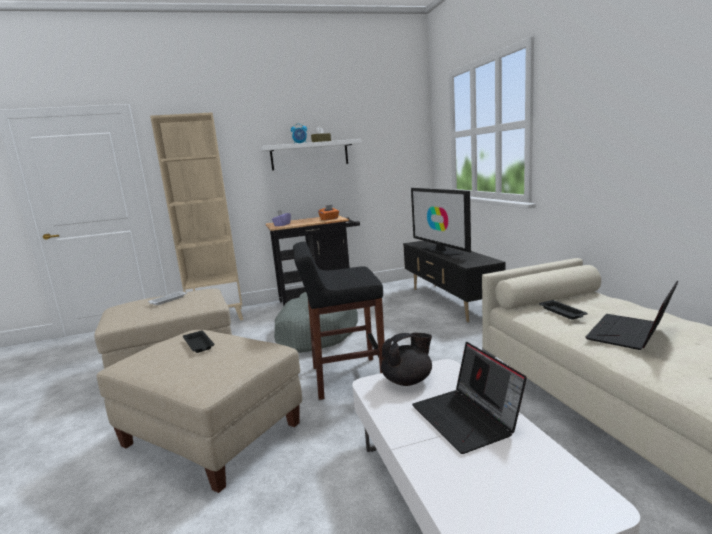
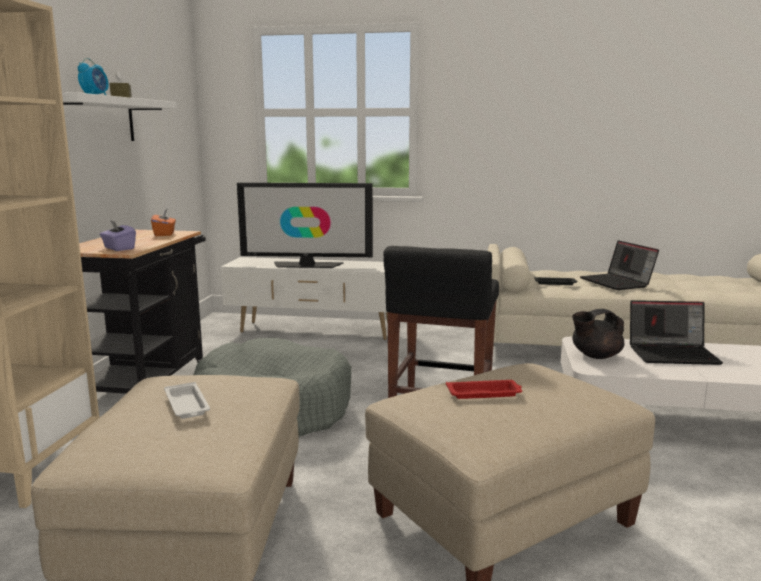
camera: 65 degrees left, 0 degrees up
(199, 345) = (484, 393): black tray -> red tray
(408, 380) = (595, 356): black teapot -> black teapot turned 105 degrees counterclockwise
(449, 302) = (316, 331): black tv stand -> white tv stand

